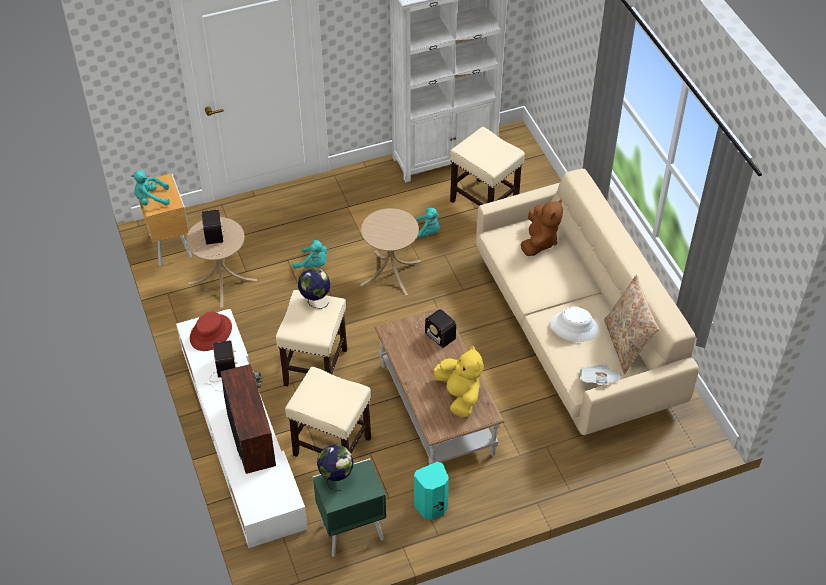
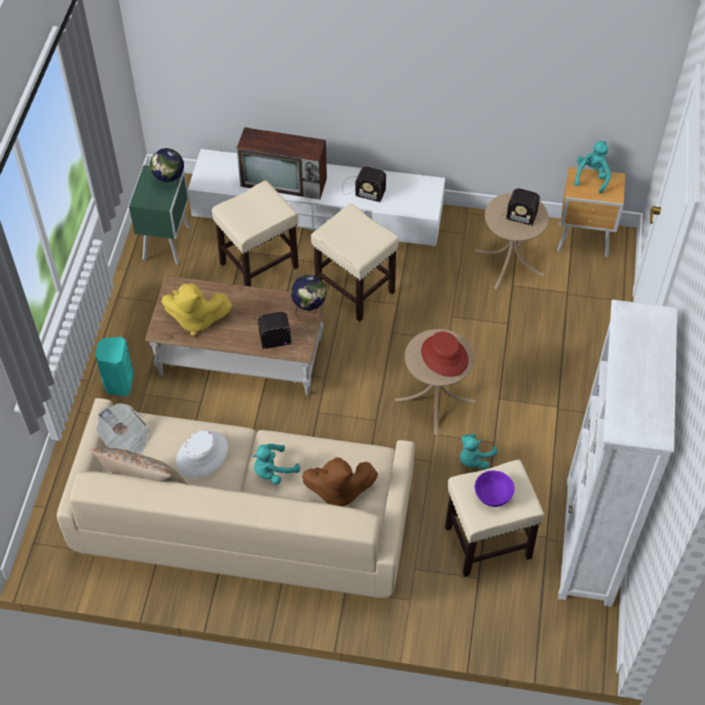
camera: 120 degrees right, 5 degrees up
(211, 333) = (416, 196): red hat -> red hat (444, 356)
(313, 264) = (488, 341): turquoise plush toy -> turquoise plush toy (273, 471)
(315, 300) = (371, 245): globe -> globe (309, 309)
(431, 507) = (145, 305): turquoise speaker -> turquoise speaker (118, 383)
(489, 151) = (492, 495): none -> purple bowl
(539, 241) = (338, 491): brown plush toy -> brown plush toy turned 45 degrees counterclockwise

